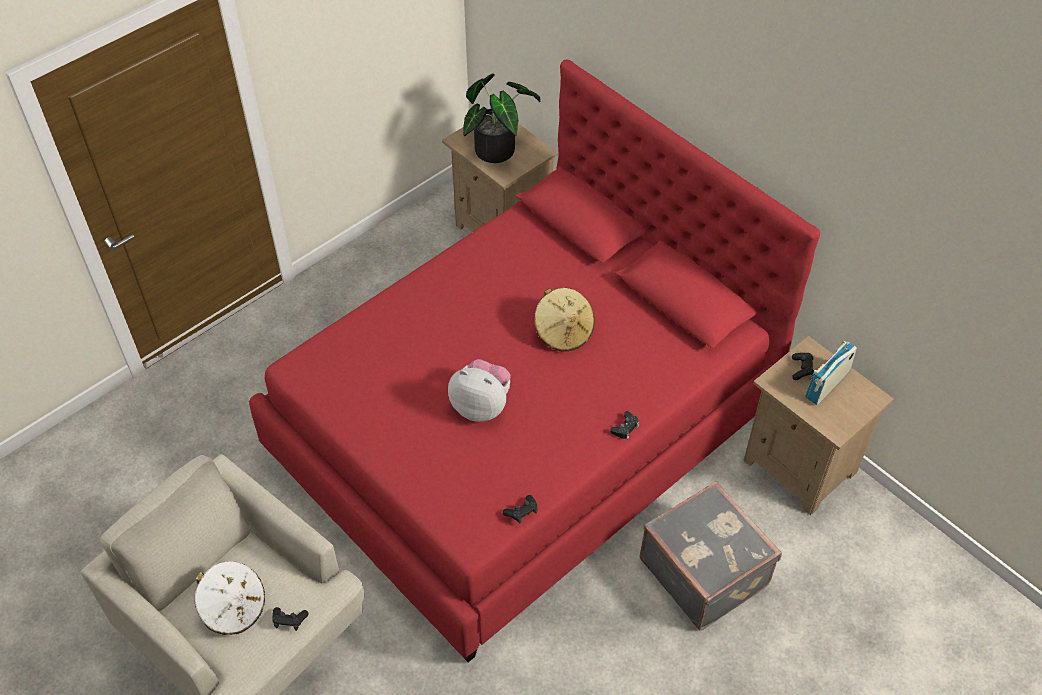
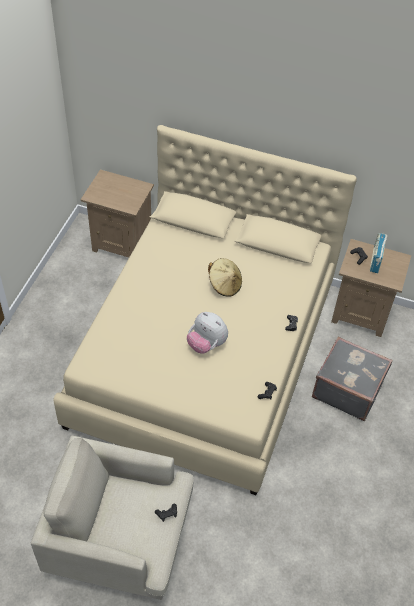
camera: 30 degrees left, 0 degrees up
(234, 607) = (129, 522): white hat -> none
(481, 405) = (206, 344): plush toy -> plush toy turned 135 degrees counterclockwise
(500, 150) = (119, 194): potted plant -> none
(522, 429) = (204, 354): red bed -> beige bed

